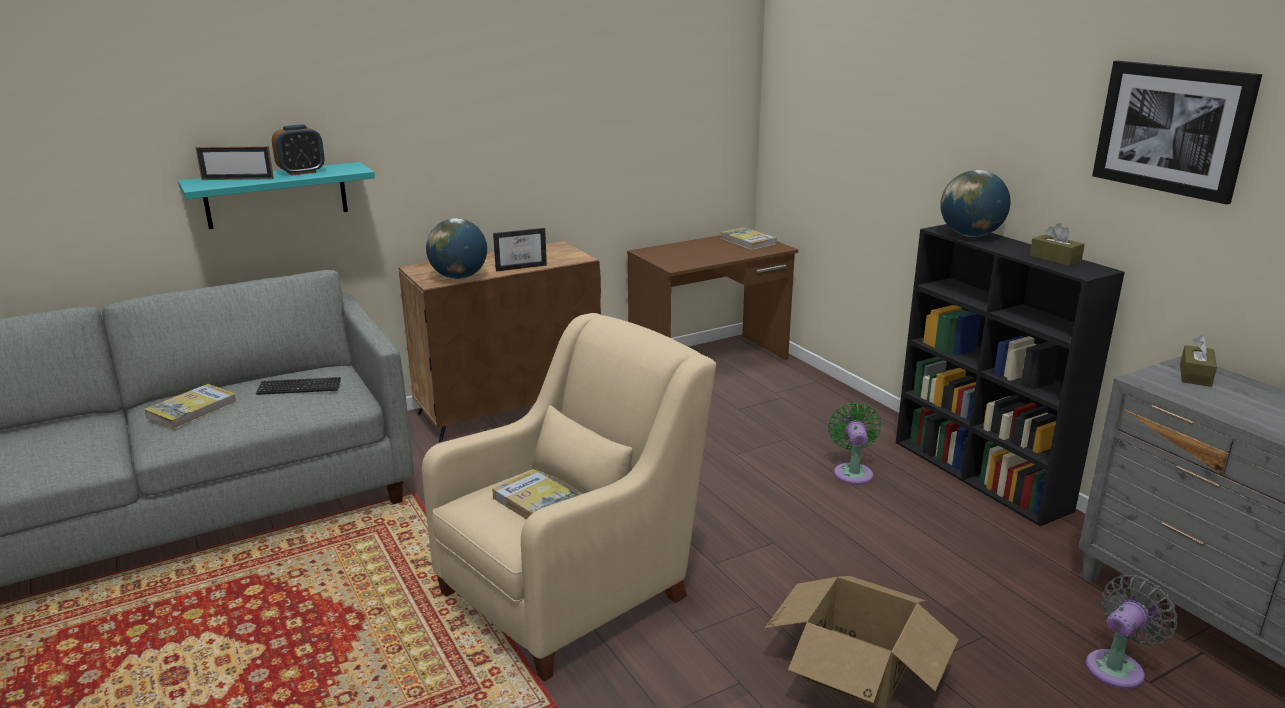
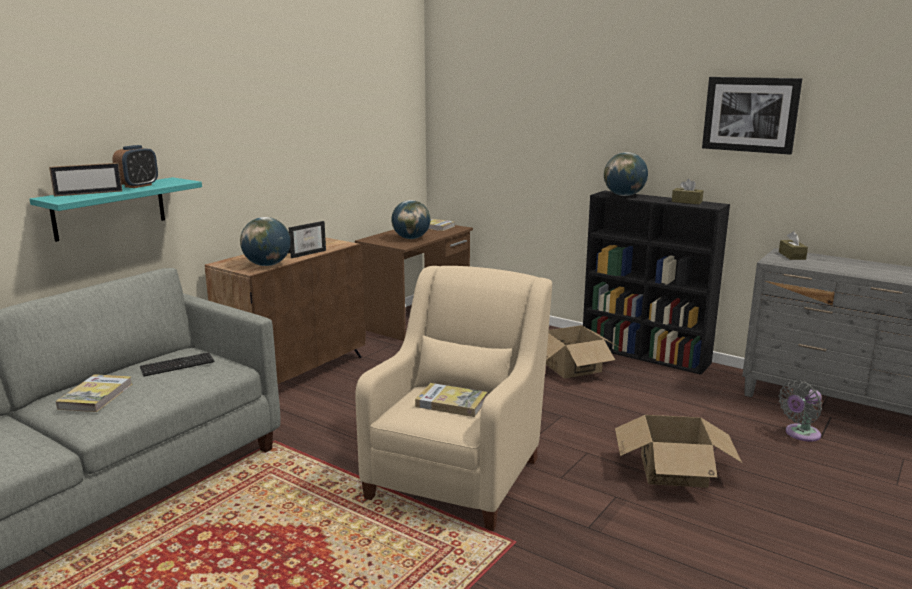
camera: 25 degrees left, 5 degrees down
(697, 256) = (411, 238): none -> globe
(852, 472) = (571, 367): green fan -> cardboard box
(1118, 667) = (800, 434): grey fan -> grey fan turned 150 degrees counterclockwise

